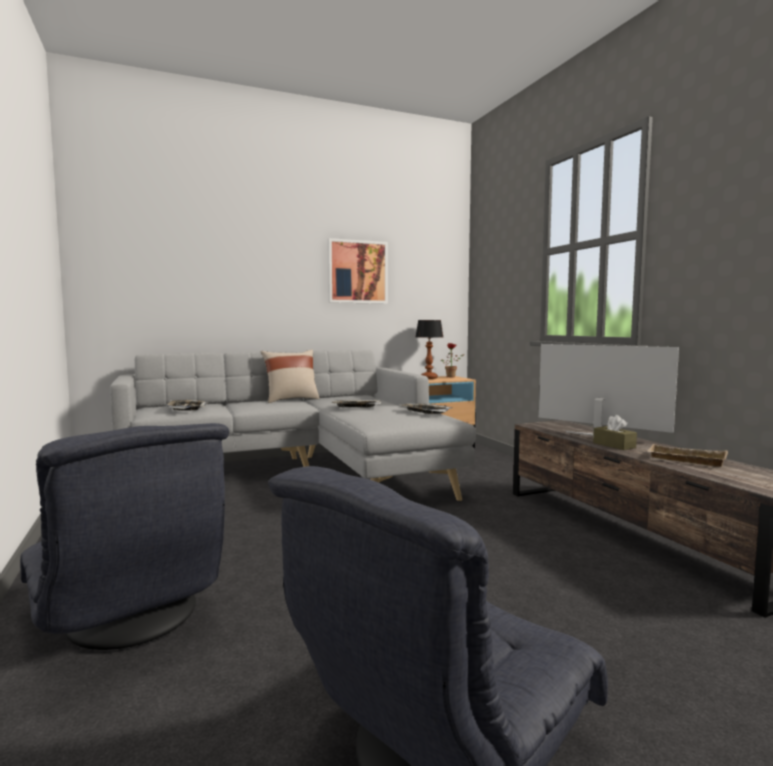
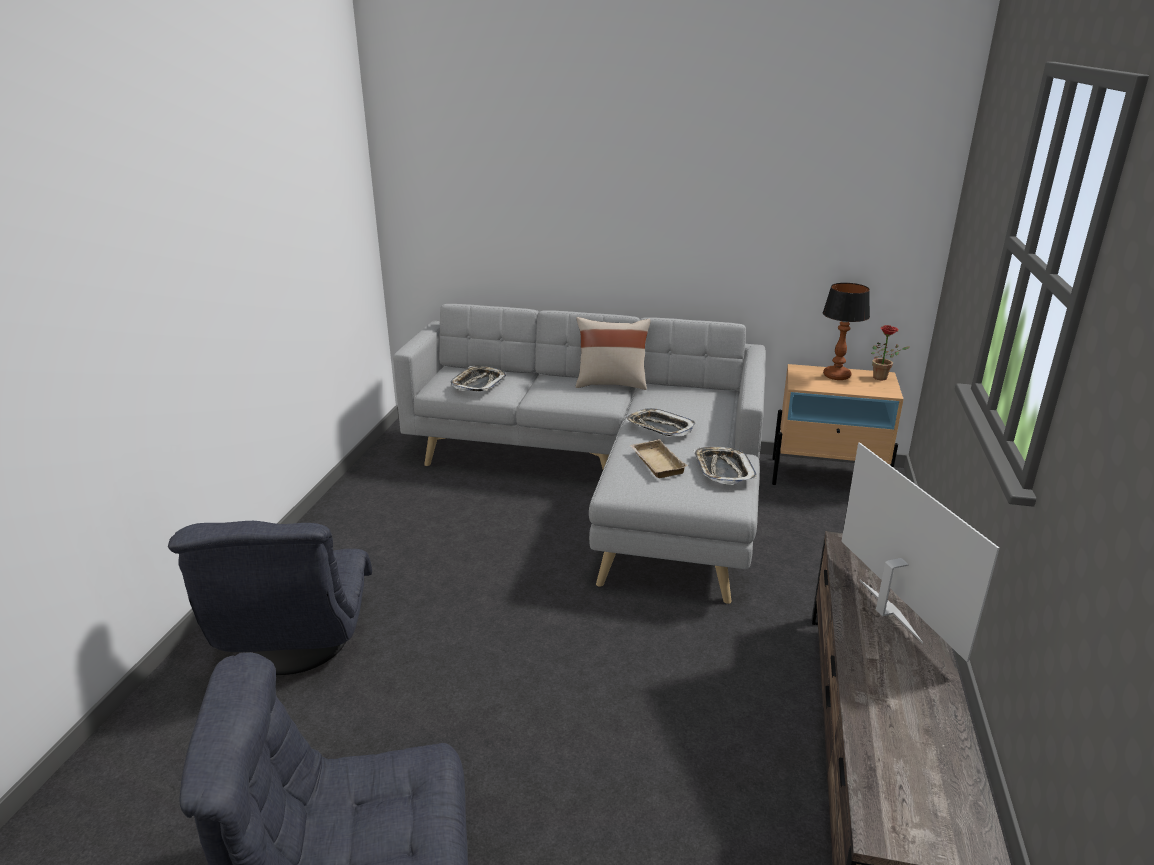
camera: 35 degrees right, 20 degrees up
(357, 272) = (742, 200): picture -> none
(614, 445) = (867, 642): brown tissue box -> none
(685, 460) = (900, 721): beige tray -> beige tray (655, 463)

